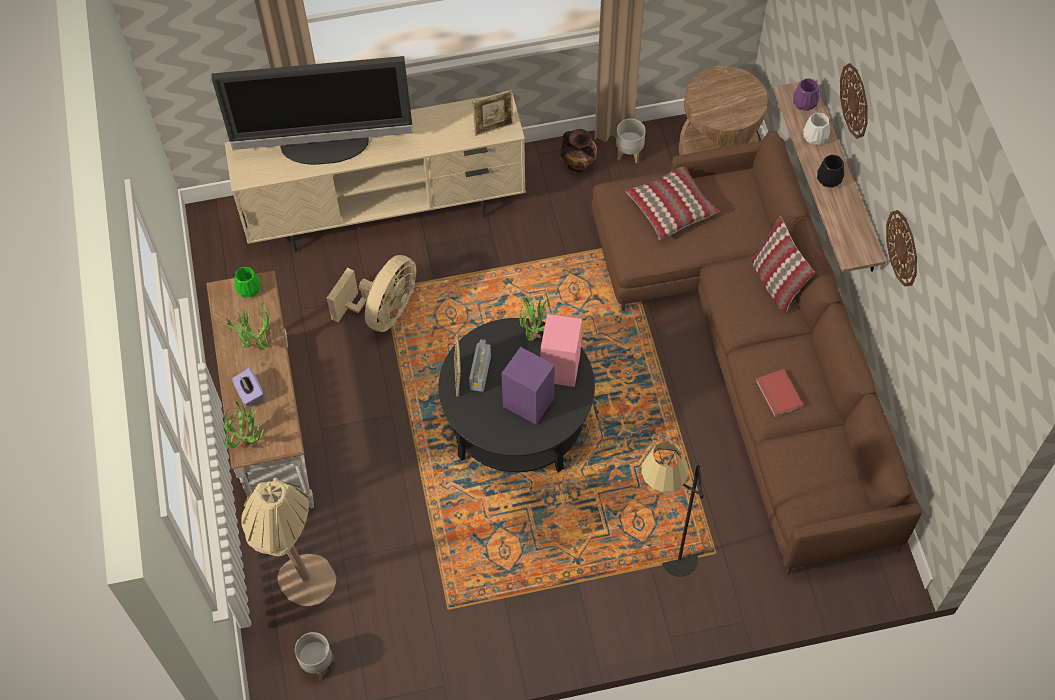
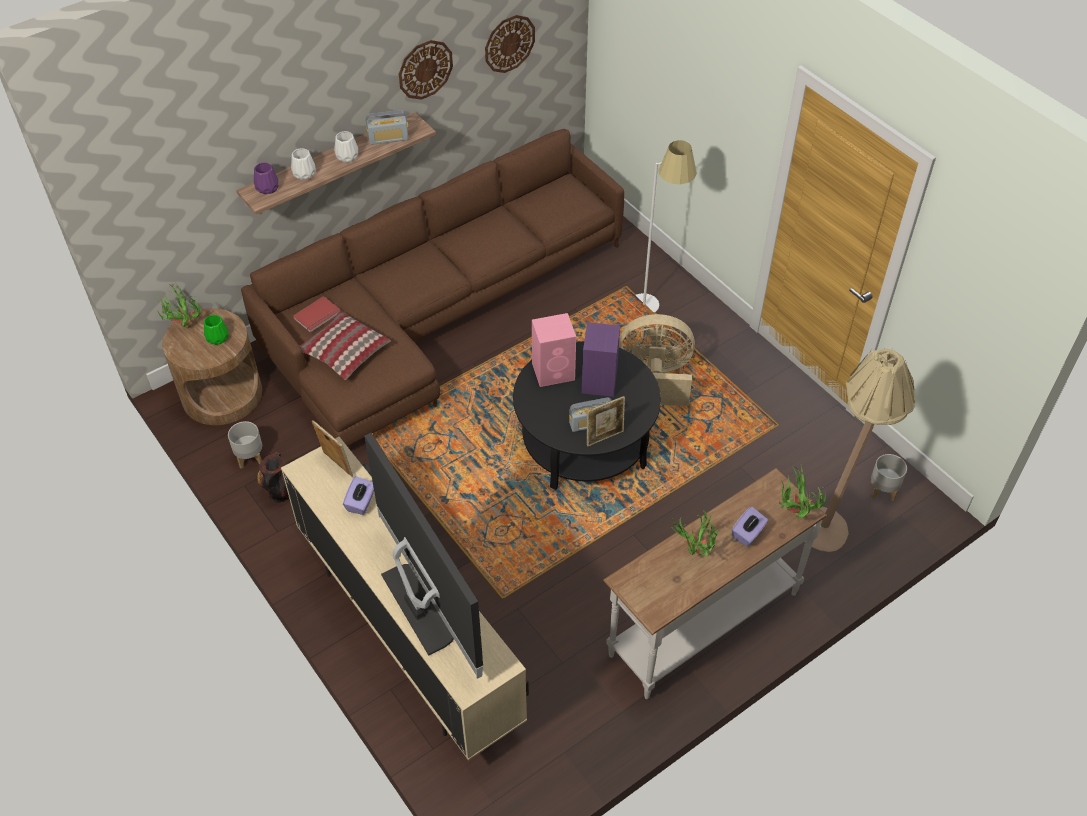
camera: 115 degrees left, 10 degrees down
(249, 288) = (637, 589): green vase -> green vase (217, 338)
(383, 312) = (528, 587): beige fan -> beige fan (657, 377)
(445, 134) = (361, 502): none -> purple tissue box
(536, 332) = (526, 399): potted plant -> potted plant (183, 326)
(663, 564) = (654, 311): black floor lamp -> white floor lamp
(775, 283) = (395, 267): pillow -> none
(777, 394) = (502, 238): red book -> red book (318, 316)
(828, 179) = (347, 157): black vase -> white vase
(845, 223) = (388, 139): none -> radio
(855, 101) = (300, 100): wall clock -> wall clock (509, 43)

